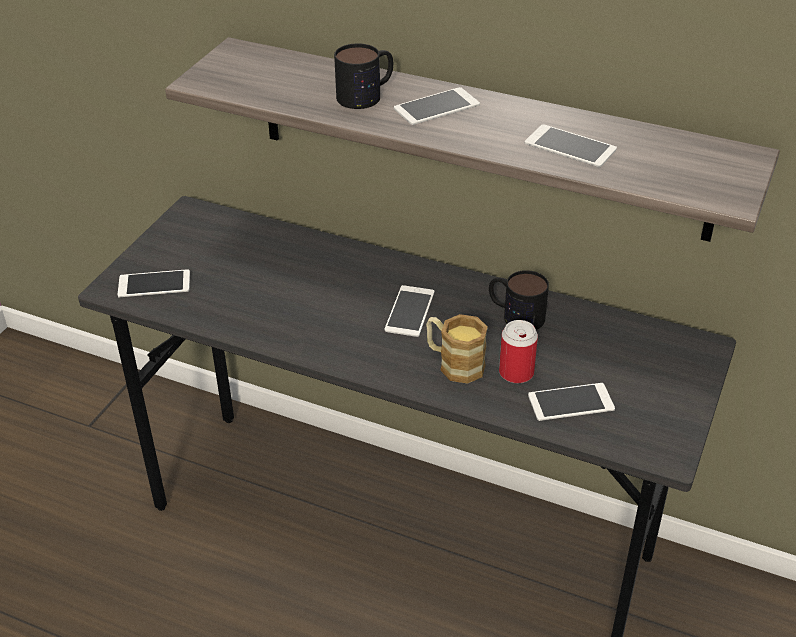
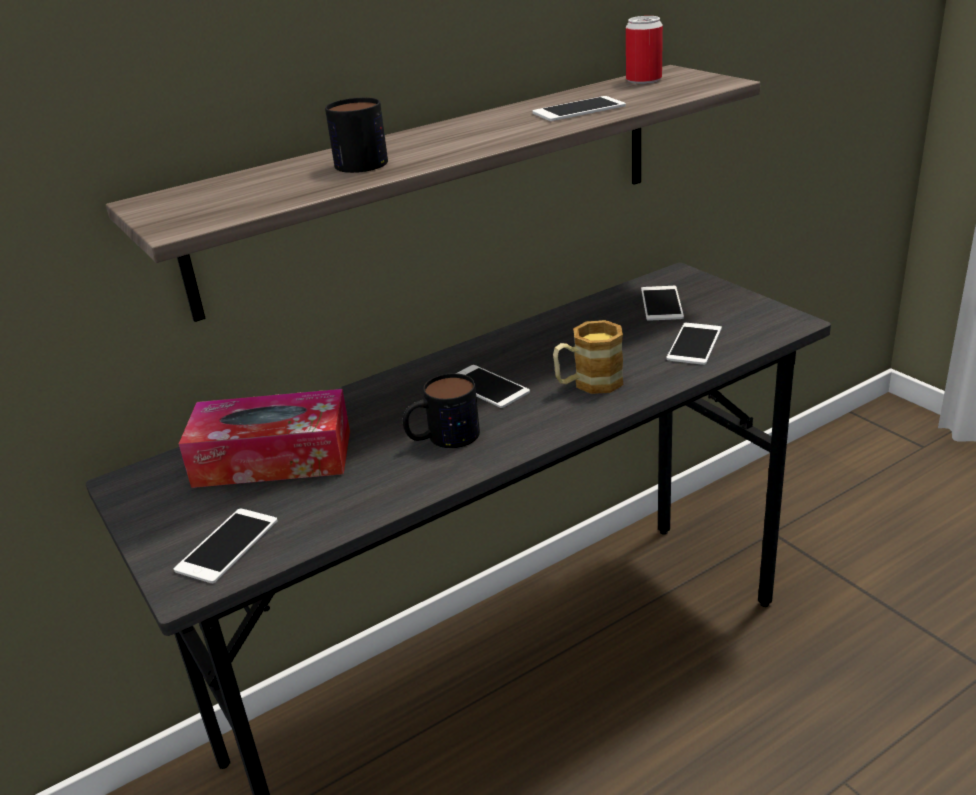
camera: 55 degrees left, 10 degrees down
(251, 255) = (273, 458): none -> tissue box
(436, 107) = (435, 140): phone -> phone (661, 303)
(515, 314) = (552, 337): mug -> mug (442, 438)
(516, 373) = (632, 357): can -> can (643, 80)

